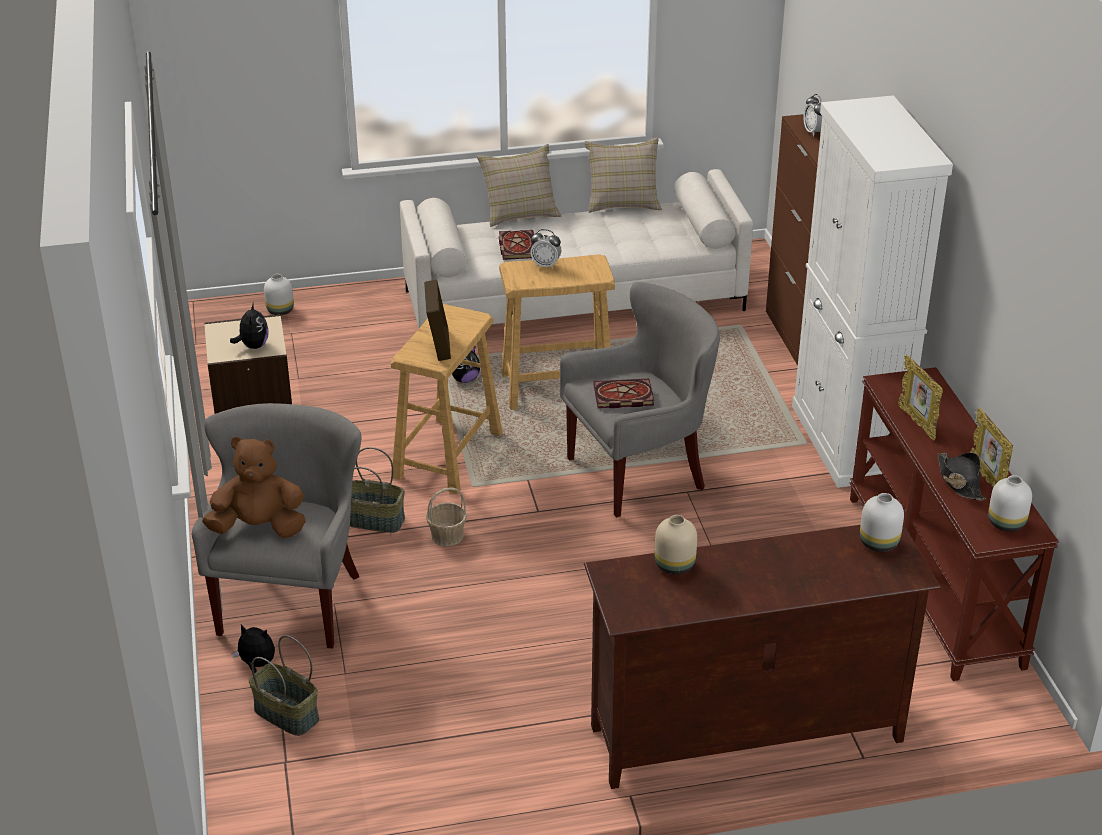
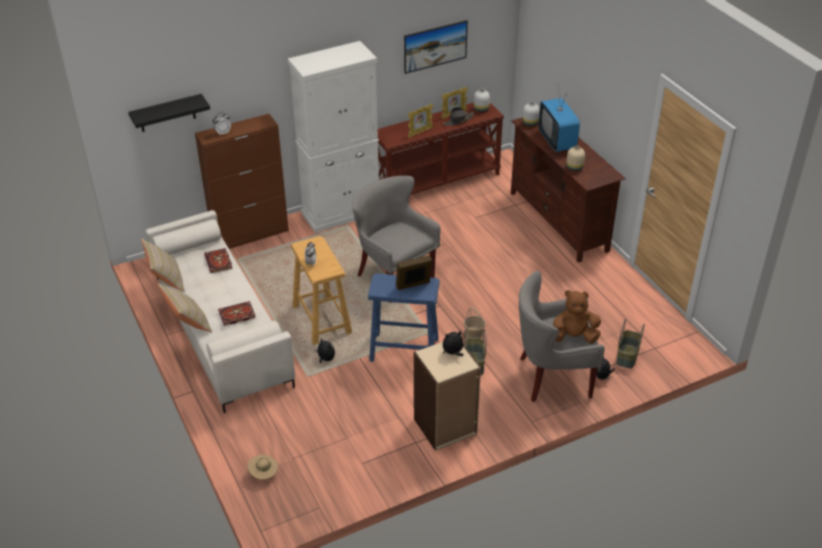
camera: 105 degrees left, 5 degrees up
(259, 528) = (573, 337): brown plush toy -> brown plush toy turned 105 degrees clockwise
(279, 310) = (264, 474): white vase -> beige hat
(448, 454) = (403, 349): beige stool -> blue stool
(622, 396) = (404, 237): book -> book (219, 262)
(793, 567) = (557, 141): none -> television
(817, 52) = (167, 113): none -> black shelf
(1026, 334) = (435, 55): none -> picture

